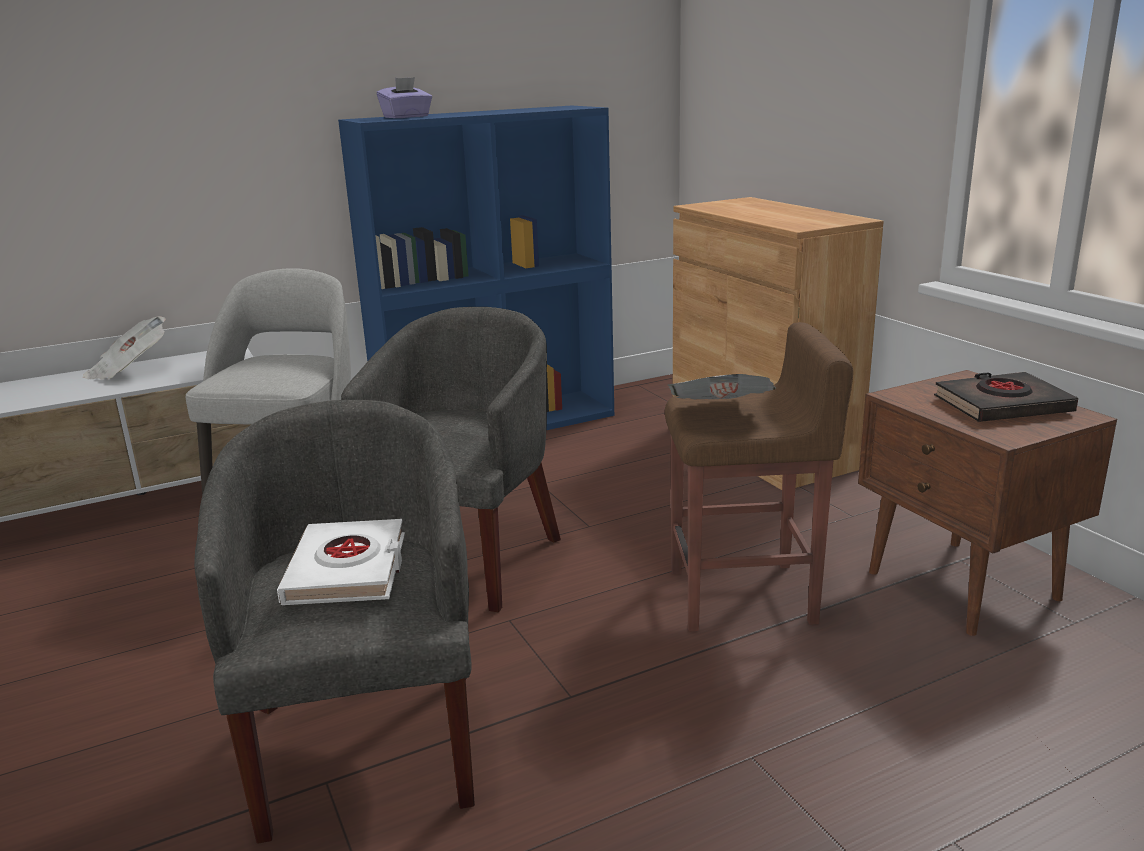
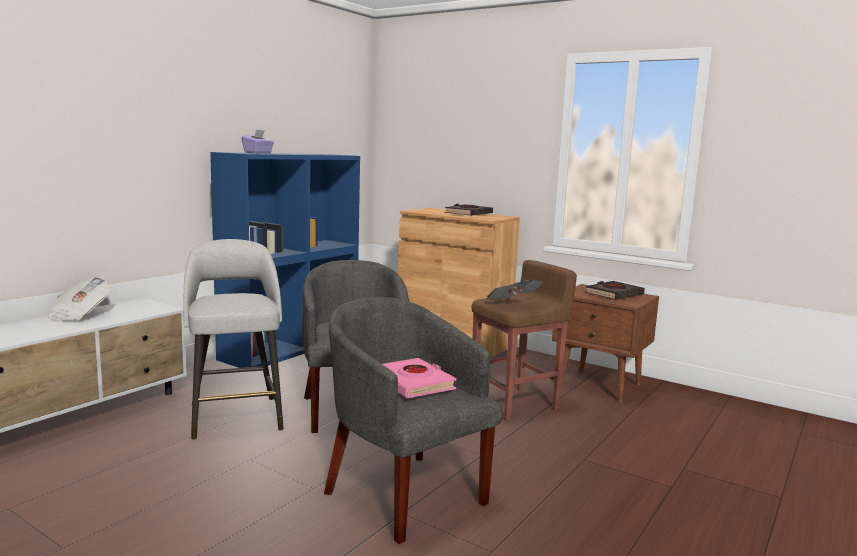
camera: 30 degrees left, 10 degrees down
(348, 570) = (413, 383): white book -> pink book
(787, 213) = (468, 214): none -> black book

